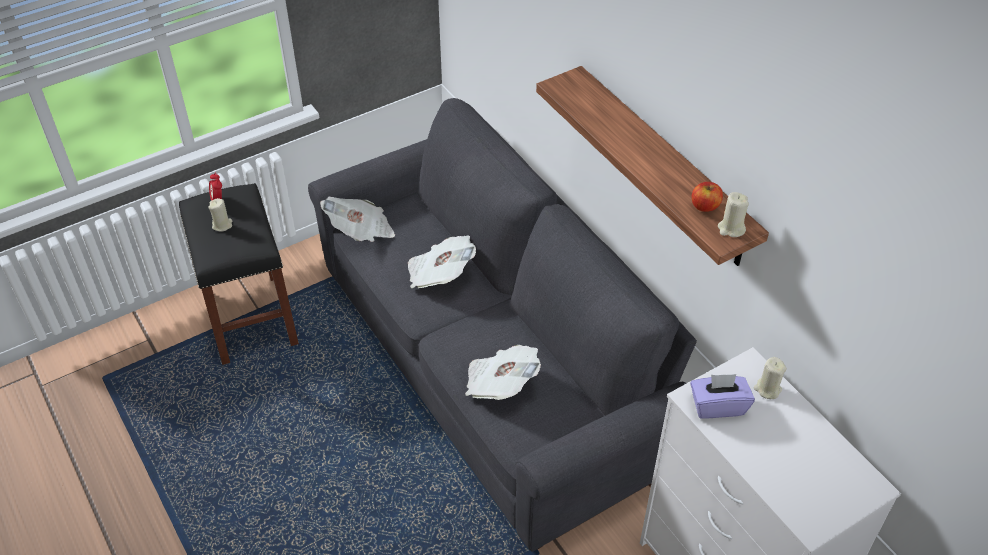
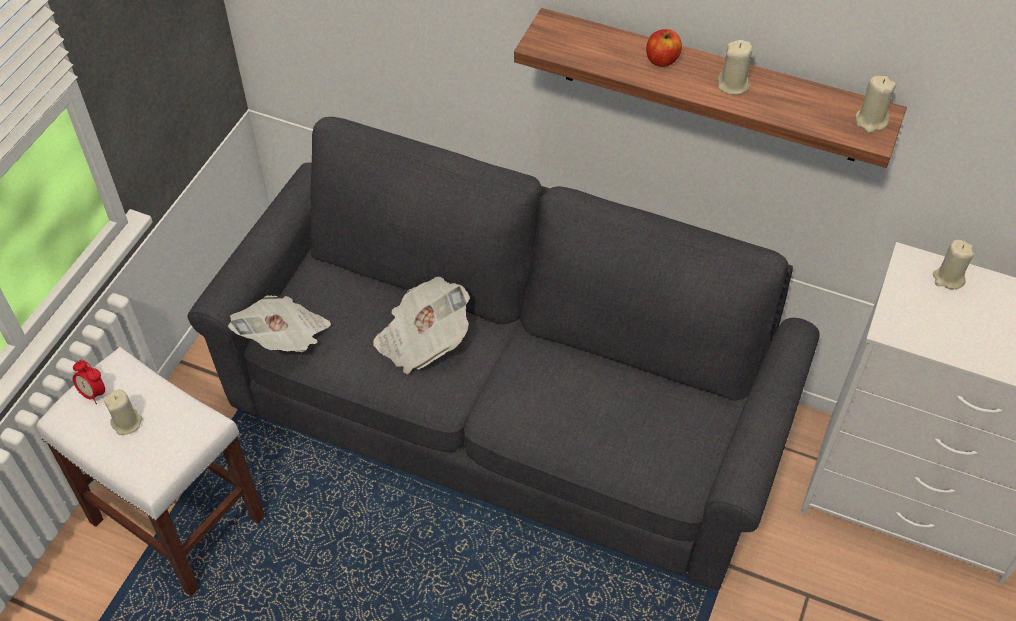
camera: 35 degrees left, 5 degrees up
(252, 319) = (180, 520): black stool -> white stool
(500, 384) = (596, 428): newspaper -> none
(658, 164) = (733, 85): none -> beige candle
(705, 206) = (823, 109): apple -> apple (662, 60)
(718, 405) = (922, 322): purple tissue box -> none

